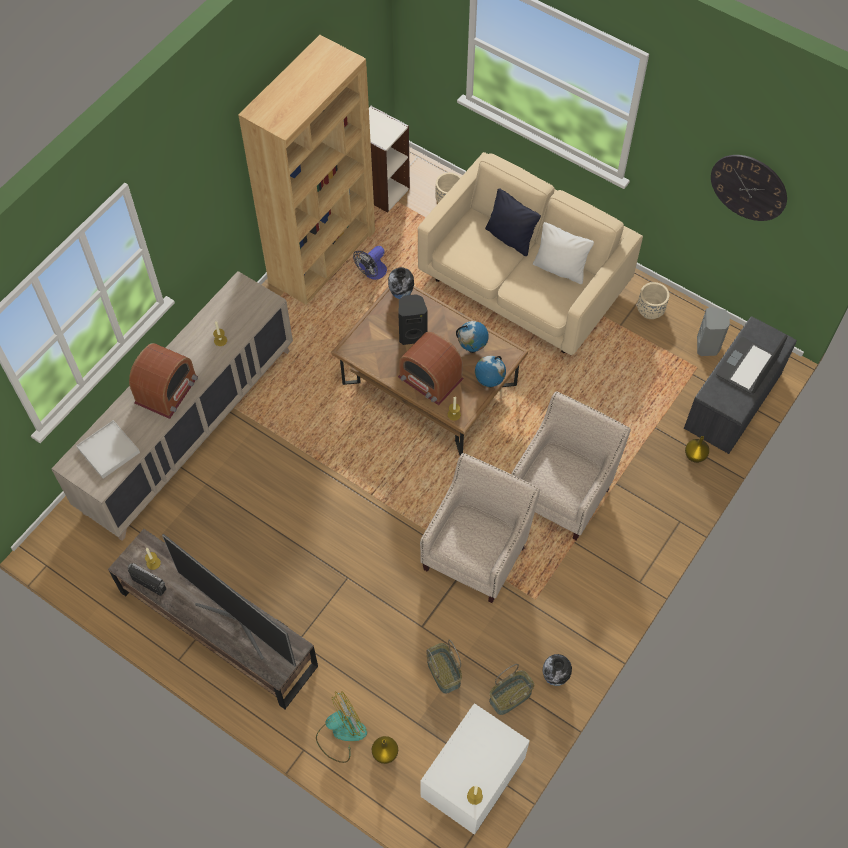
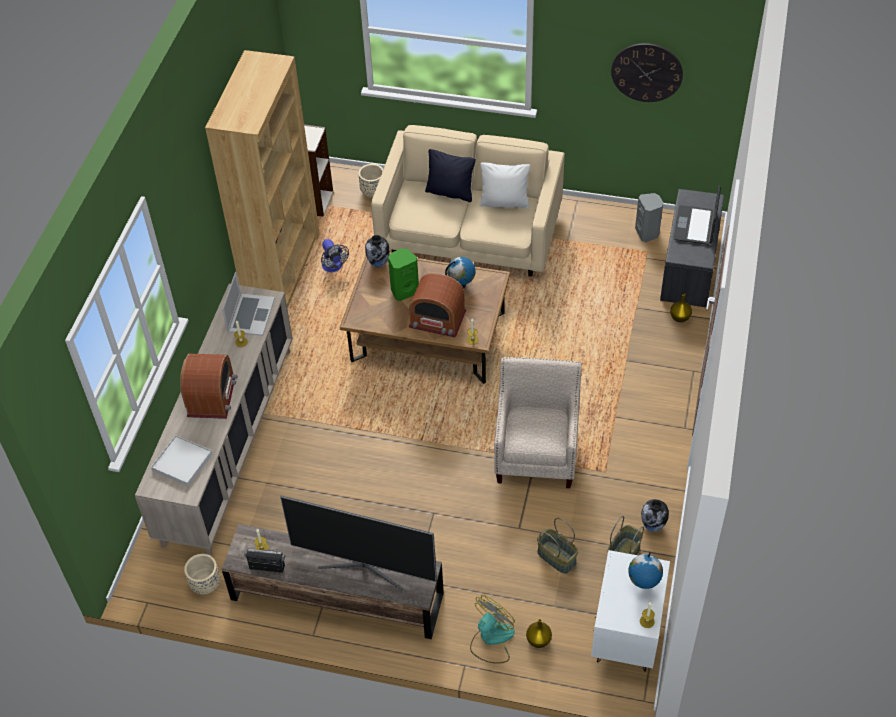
camera: 20 degrees left, 10 degrees down
(242, 313) = (250, 315): none -> laptop
(372, 273) = (334, 267): fan -> fan turned 45 degrees counterclockwise
(412, 334) = (404, 291): black speaker -> green speaker
(489, 383) = (489, 306): globe -> globe (643, 584)
(563, 492) = (585, 381): beige armchair -> none
(650, 311) = (587, 222): beige planter -> beige planter (206, 584)

